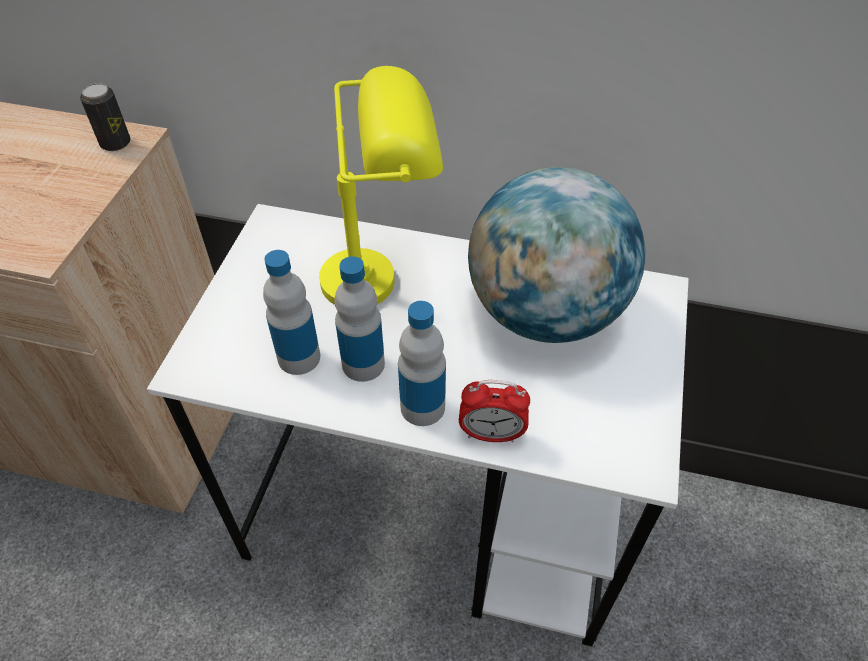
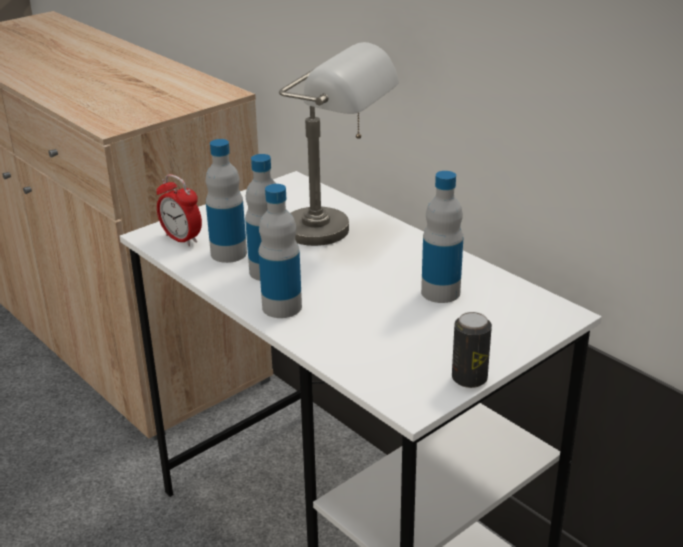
camera: 35 degrees right, 20 degrees down
(115, 143) = (214, 92): can -> can (469, 379)
(383, 277) = (338, 233): yellow table lamp -> grey table lamp
(491, 434) = (314, 339): alarm clock -> alarm clock (181, 239)
(544, 313) = (440, 292): globe -> bottle

